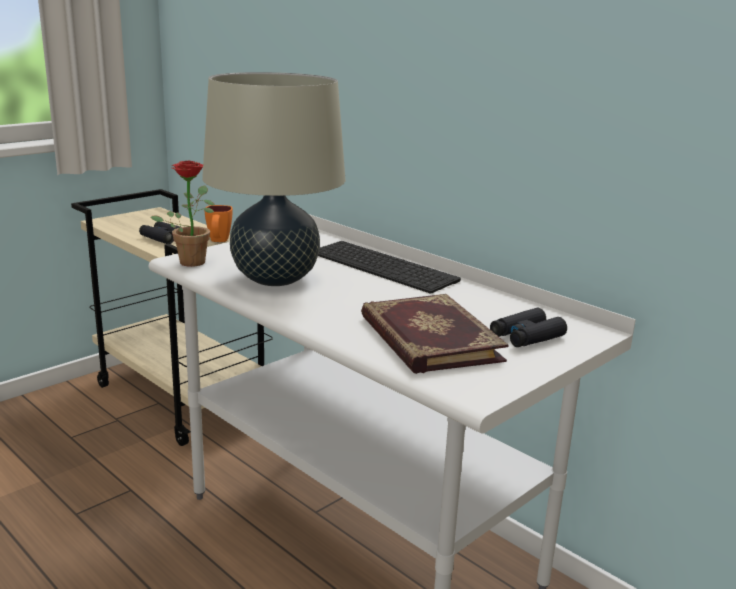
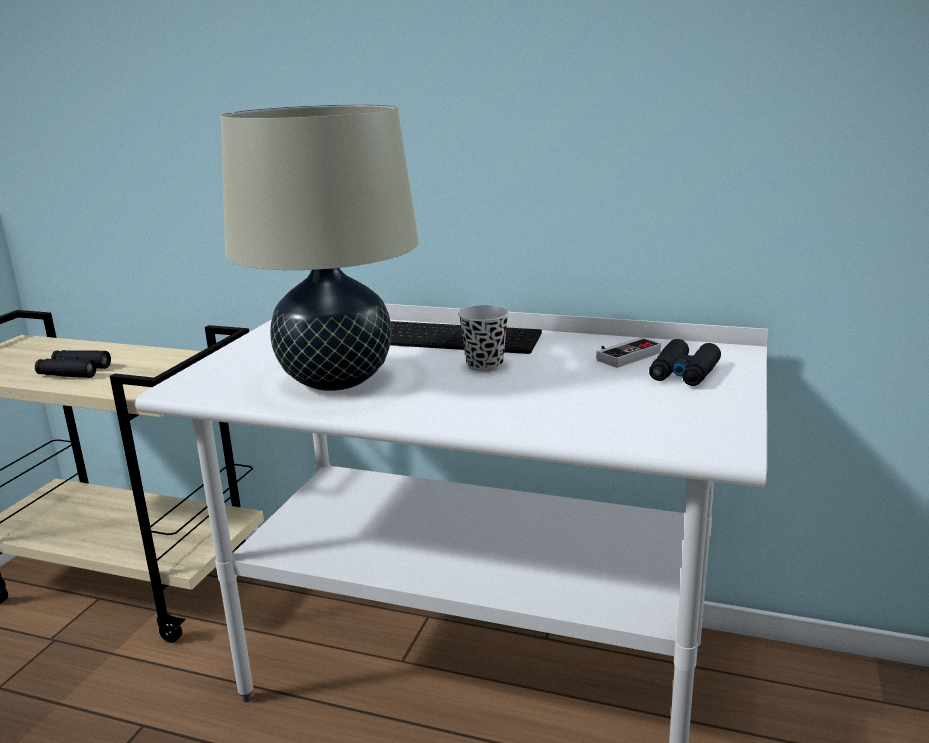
camera: 25 degrees left, 0 degrees up
(192, 260) = (198, 383): potted plant -> none
(218, 241) = (156, 359): orange mug -> none
(386, 293) = (484, 365): none -> black cup
(427, 338) = (596, 401): book -> none
(500, 311) = (623, 355): none -> game controller

